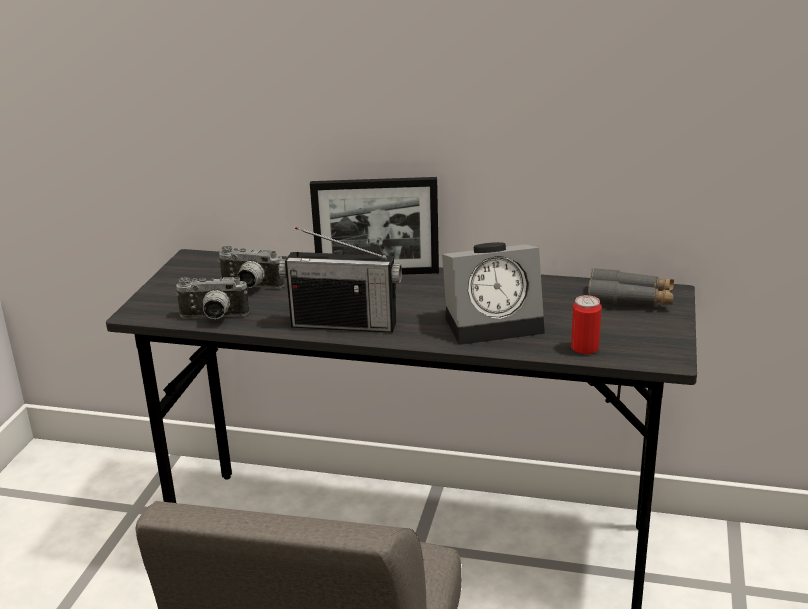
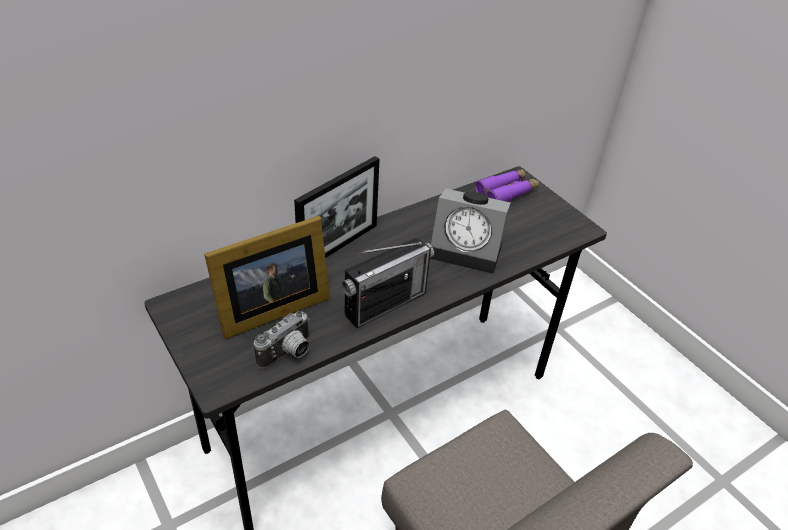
camera: 50 degrees left, 15 degrees up
(250, 287) = (268, 309): camera -> picture frame
(495, 323) = (468, 250): alarm clock -> alarm clock turned 75 degrees clockwise
(584, 348) = (537, 243): can -> none
(630, 299) = (506, 192): grey binoculars -> purple binoculars

